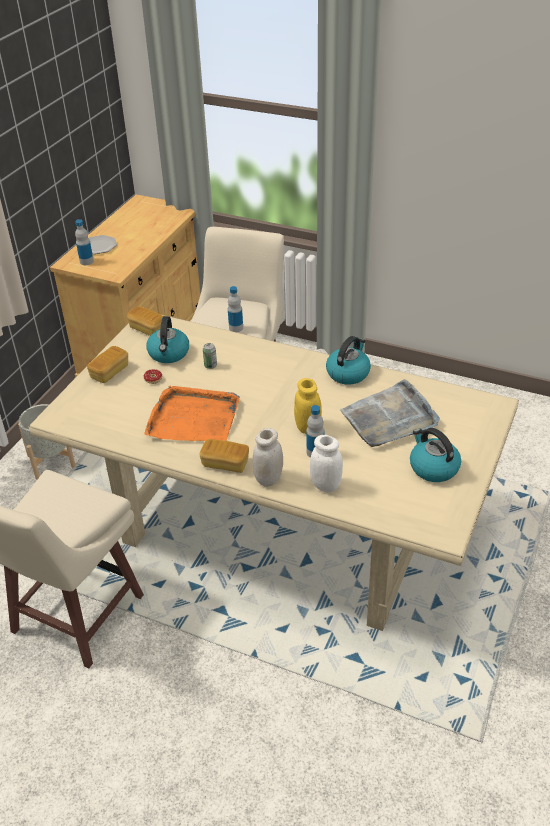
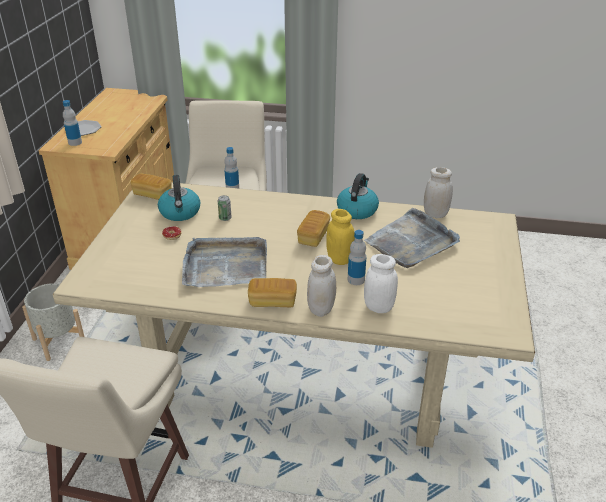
camera: 15 degrees left, 5 degrees down
(109, 372) = (125, 235): bread -> bread (313, 236)
(193, 418) = (225, 265): orange tray -> grey tray
(429, 388) = (435, 214): none -> white jar
(433, 467) = (470, 278): kettle -> none

